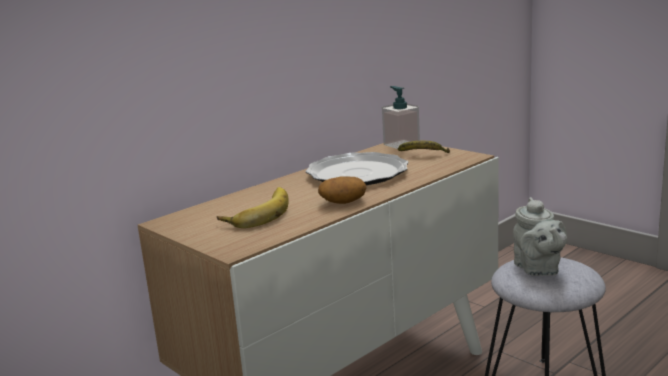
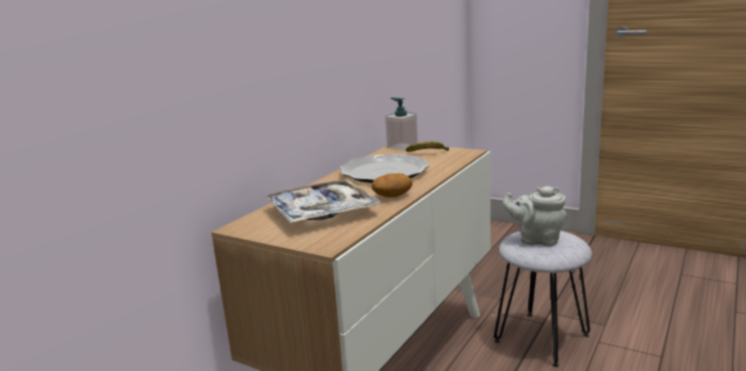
camera: 15 degrees left, 0 degrees up
(257, 213) = (322, 212): banana -> tray
(538, 269) = (536, 240): grey teapot -> grey teapot turned 135 degrees clockwise

